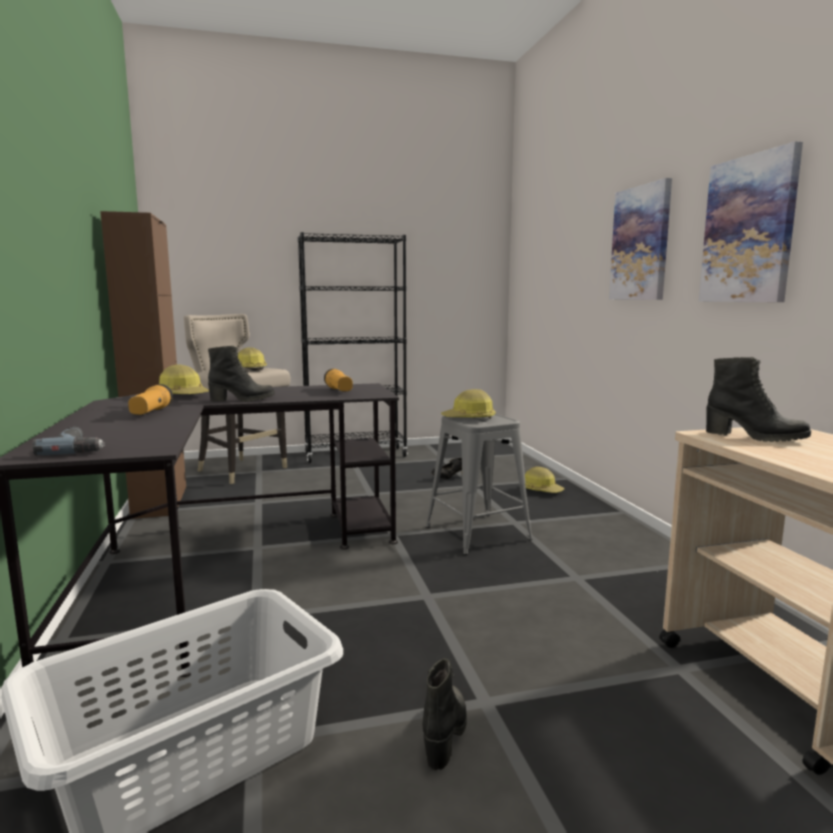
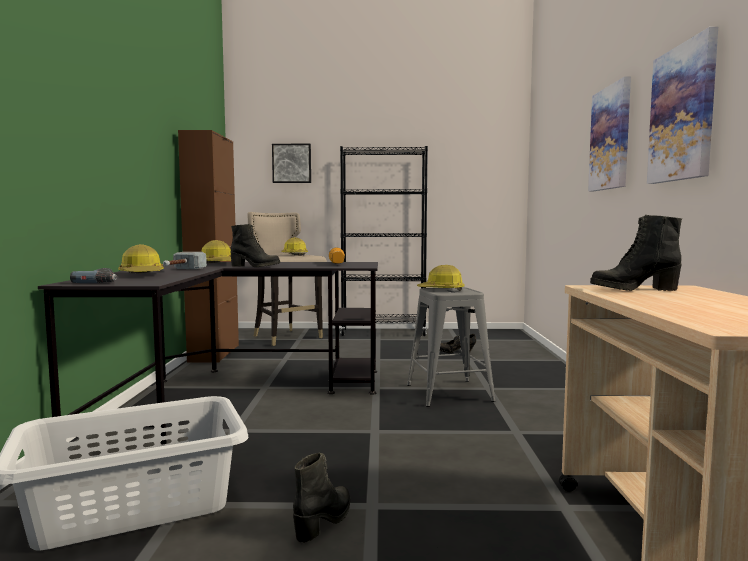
camera: 15 degrees right, 5 degrees down
(151, 412) = (181, 269): flashlight -> hammer
(232, 250) = (292, 163): none -> picture
(541, 490) = (531, 367): hard hat -> hard hat (143, 274)
(755, 437) = (633, 289): black boot -> black boot turned 135 degrees clockwise

